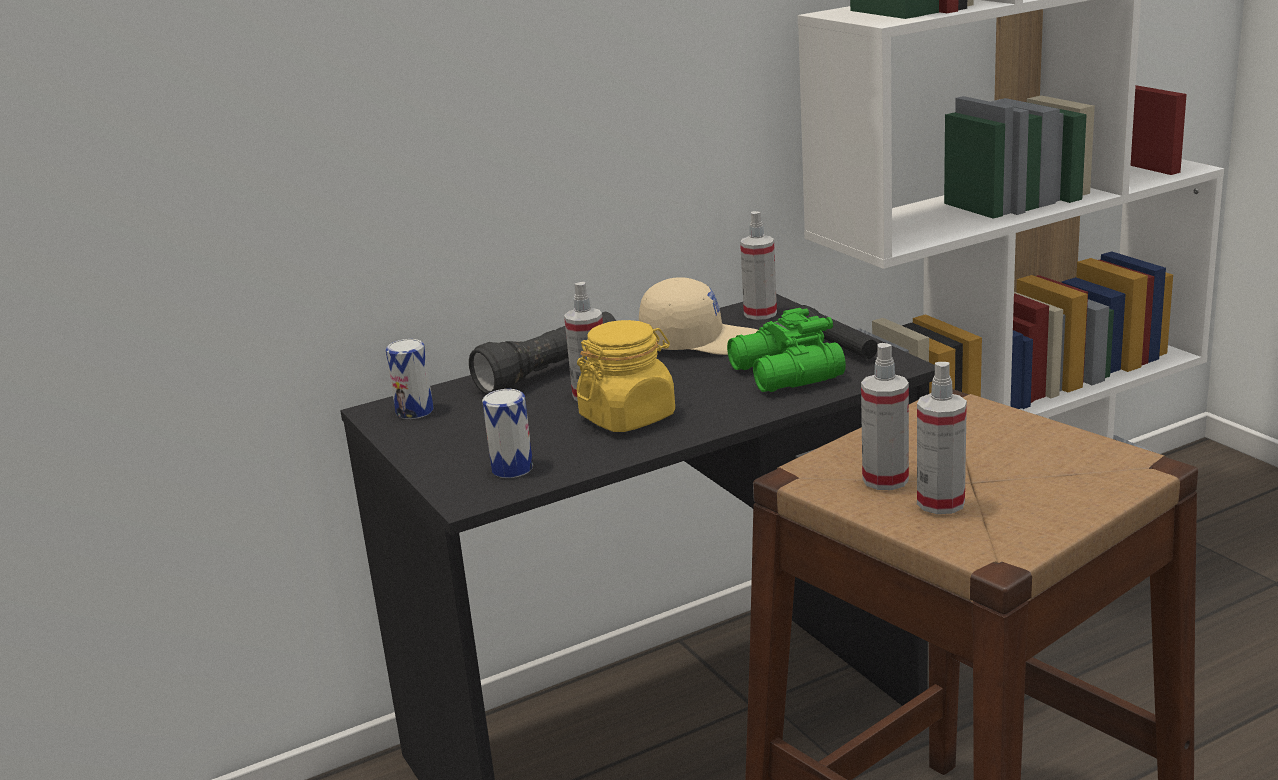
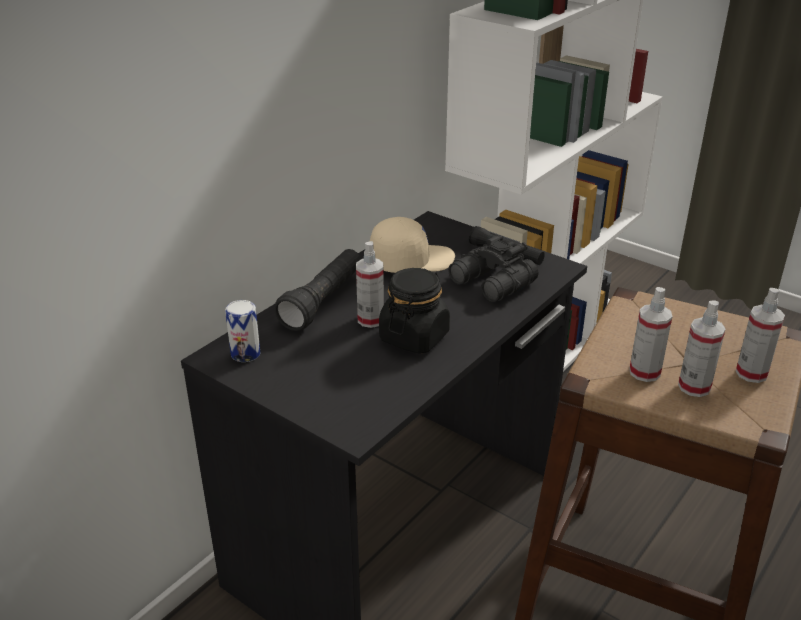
camera: 25 degrees left, 10 degrees up
(512, 468) = (367, 398): can -> none
(628, 417) = (414, 337): yellow jar -> black jar
(760, 313) = (433, 231): spray bottle -> spray bottle (751, 373)
(784, 374) = (492, 284): green binoculars -> black binoculars

